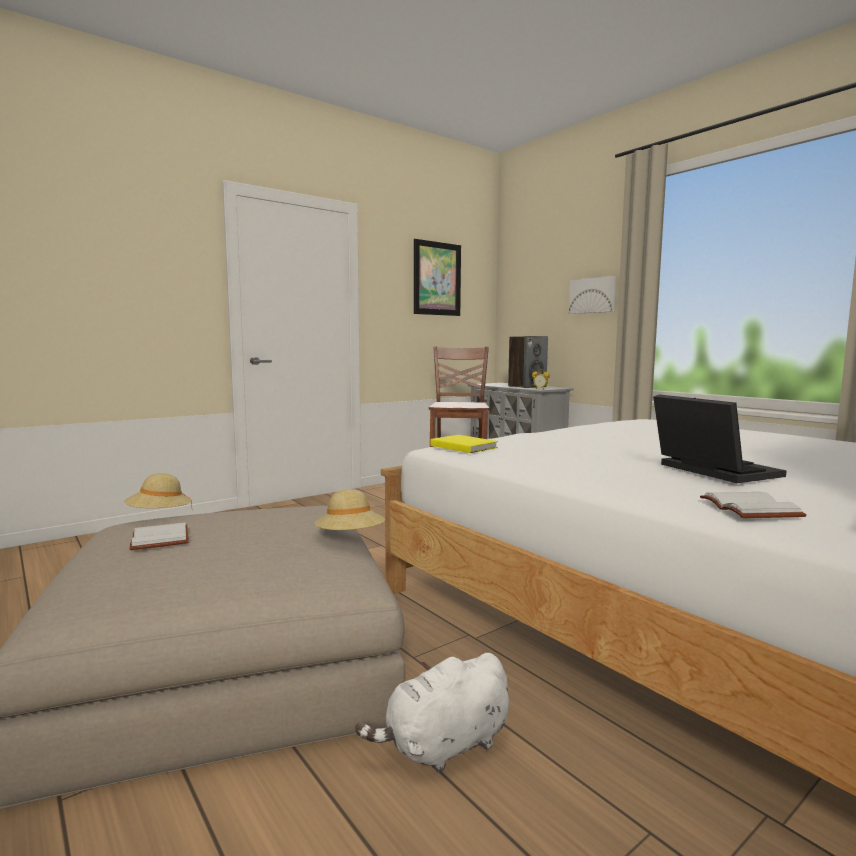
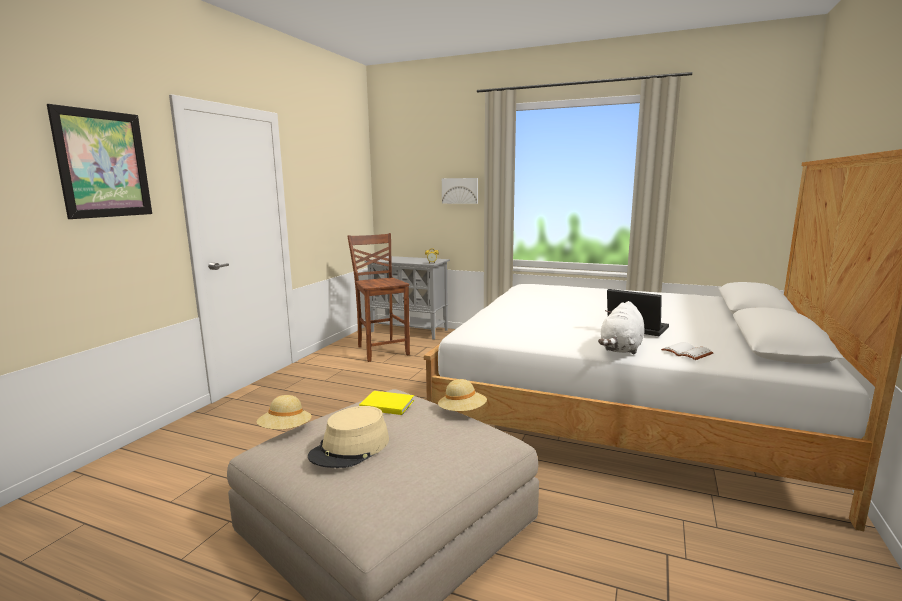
camera: 30 degrees left, 5 degrees up
(162, 539) = (350, 448): white book -> beige hat
(437, 279) = (335, 175): picture -> picture (103, 164)
(444, 746) = (567, 520): white plush toy -> white plush toy (621, 349)
(463, 446) = (479, 330): yellow book -> yellow book (386, 404)
(527, 386) = (415, 260): speaker -> none

